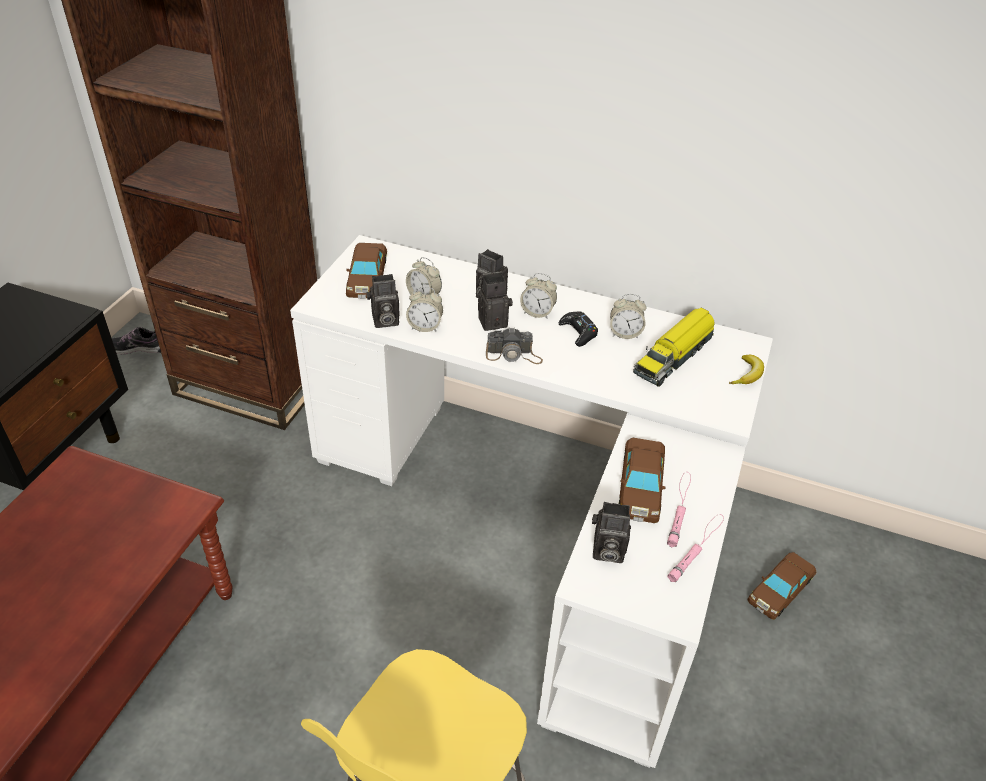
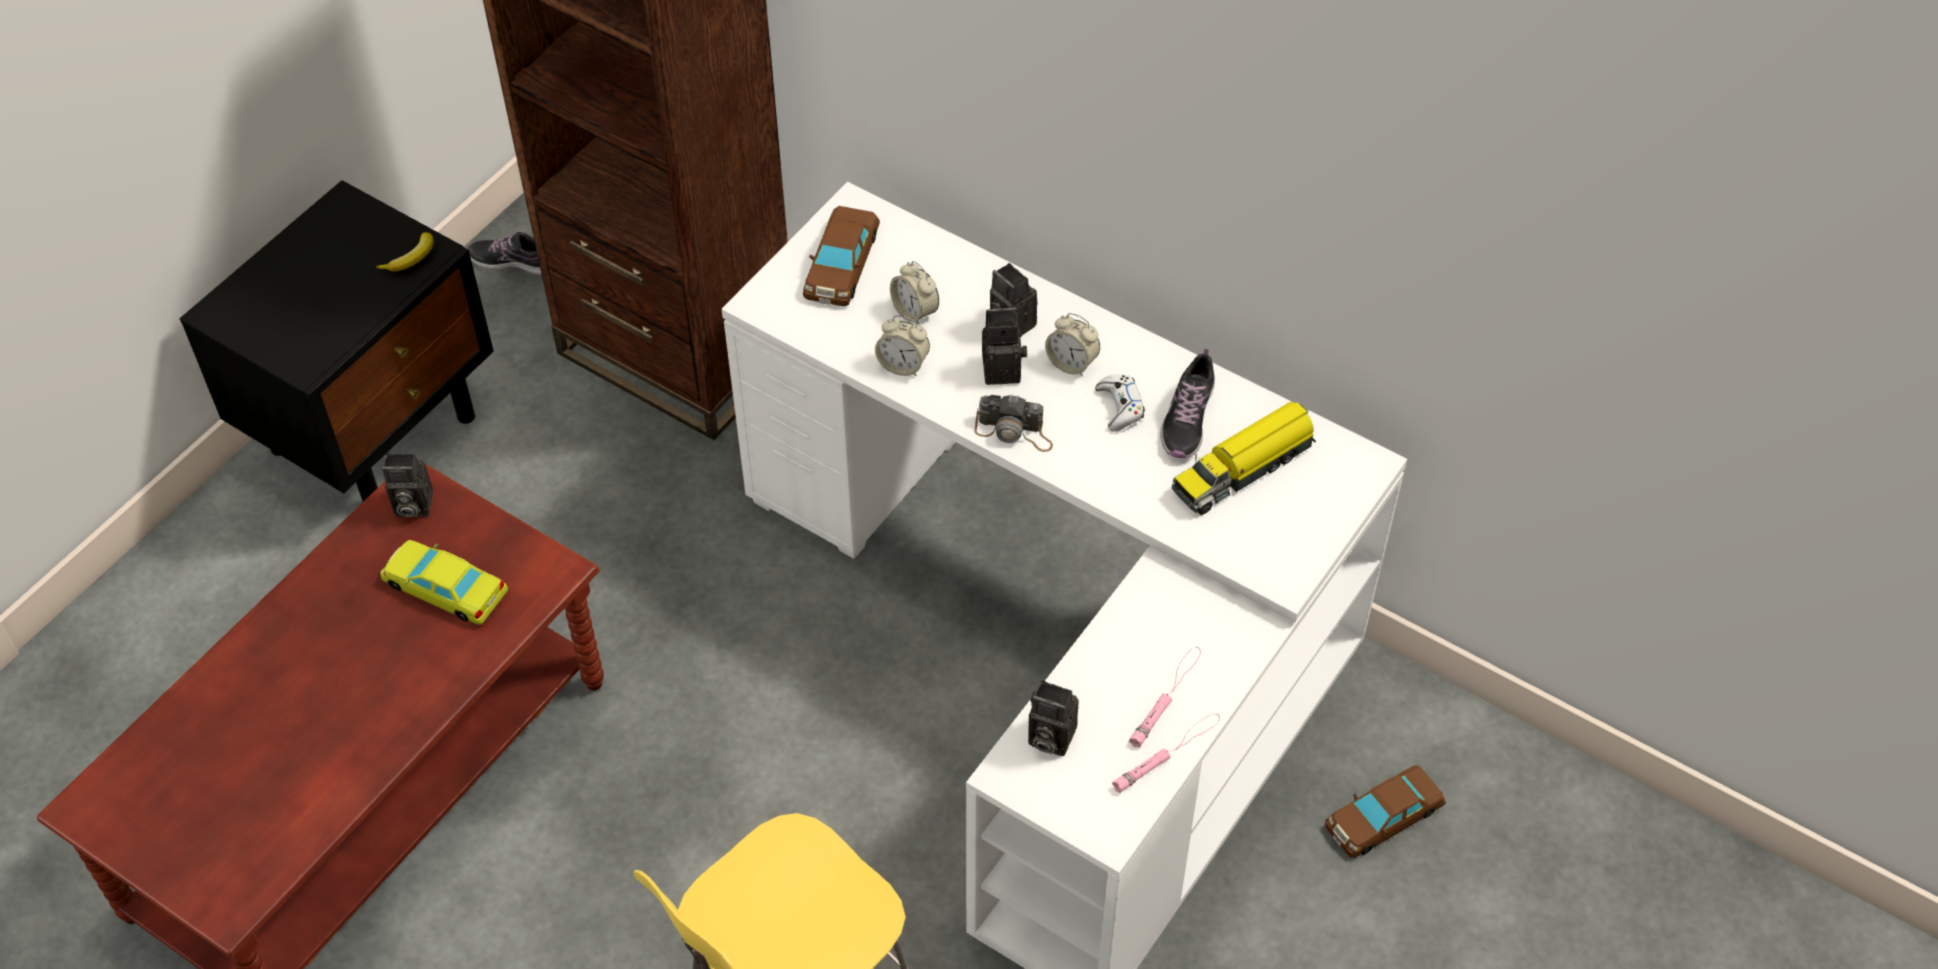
camera: 15 degrees right, 10 degrees up
(103, 529) = (444, 587): none -> yellow toy car
(384, 321) = (848, 347): camera -> camera (411, 506)
(578, 332) = (1120, 407): black game controller -> white game controller
(625, 333) = (1187, 418): alarm clock -> shoe
(641, 485) = (1127, 655): brown toy car -> none
(747, 374) = (1339, 515): banana -> banana (412, 259)

